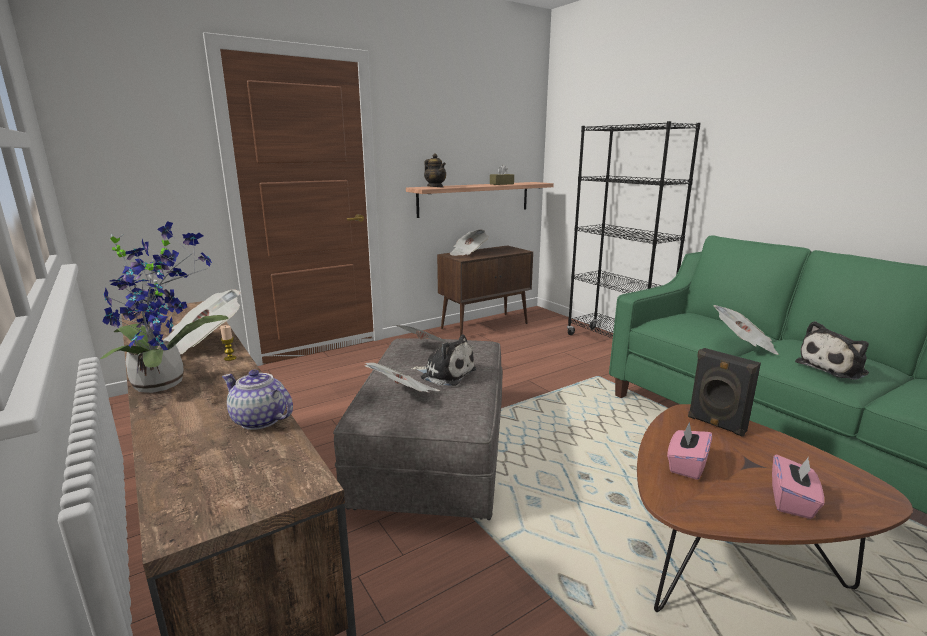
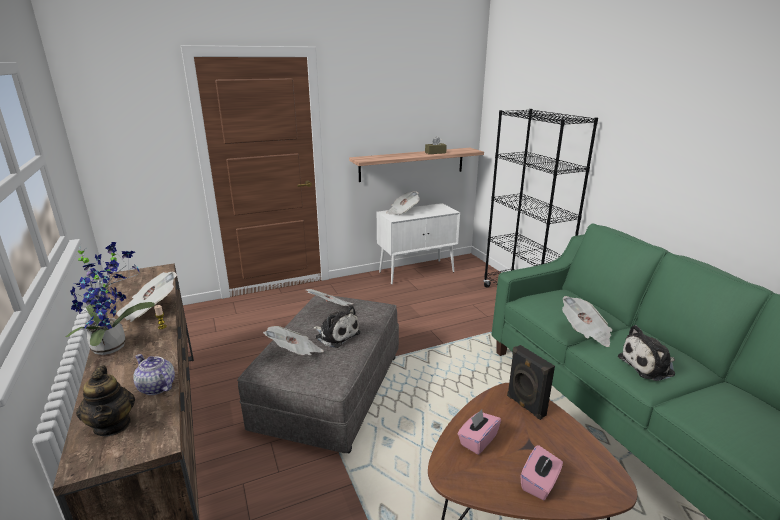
camera: 10 degrees right, 5 degrees up
(435, 187) = (373, 158): teapot -> teapot (113, 425)
(485, 326) = (417, 272): brown cabinet -> white cabinet

